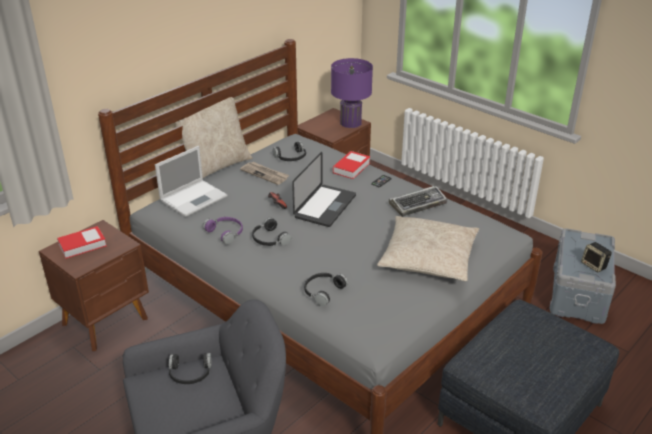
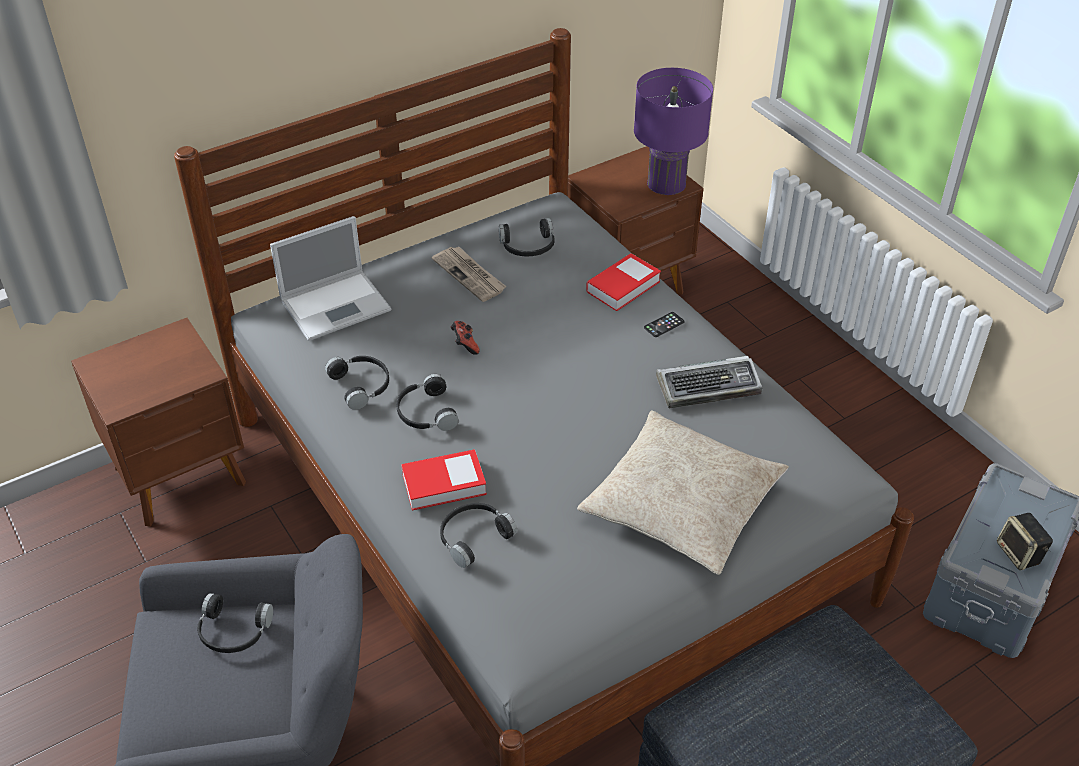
camera: 15 degrees right, 10 degrees up
(82, 245) = (138, 363): book -> book (444, 484)
(215, 166) = (397, 243): beige pillow -> none
(226, 232) = (362, 385): purple headphones -> black headphones
(325, 206) = (545, 362): laptop -> none

